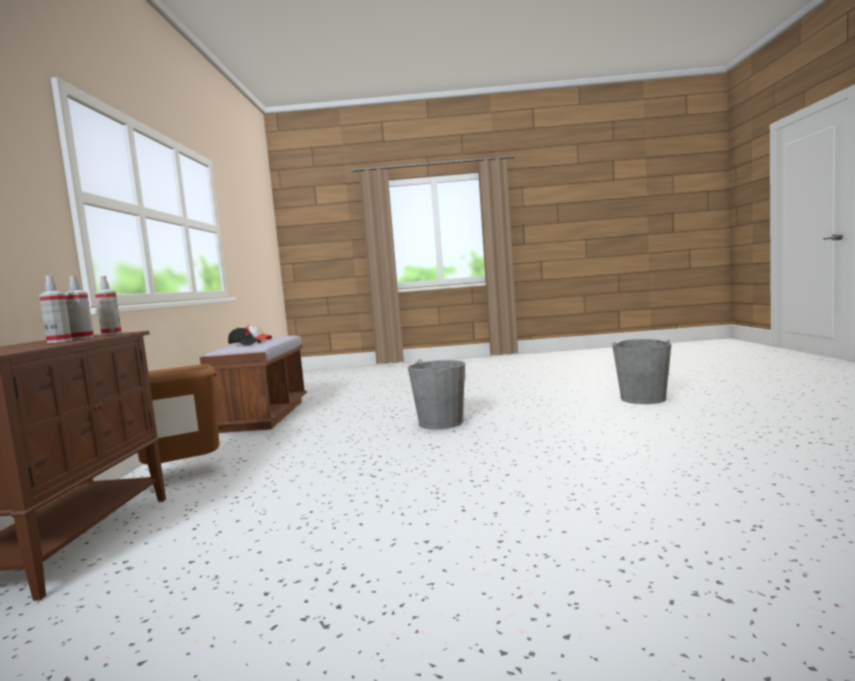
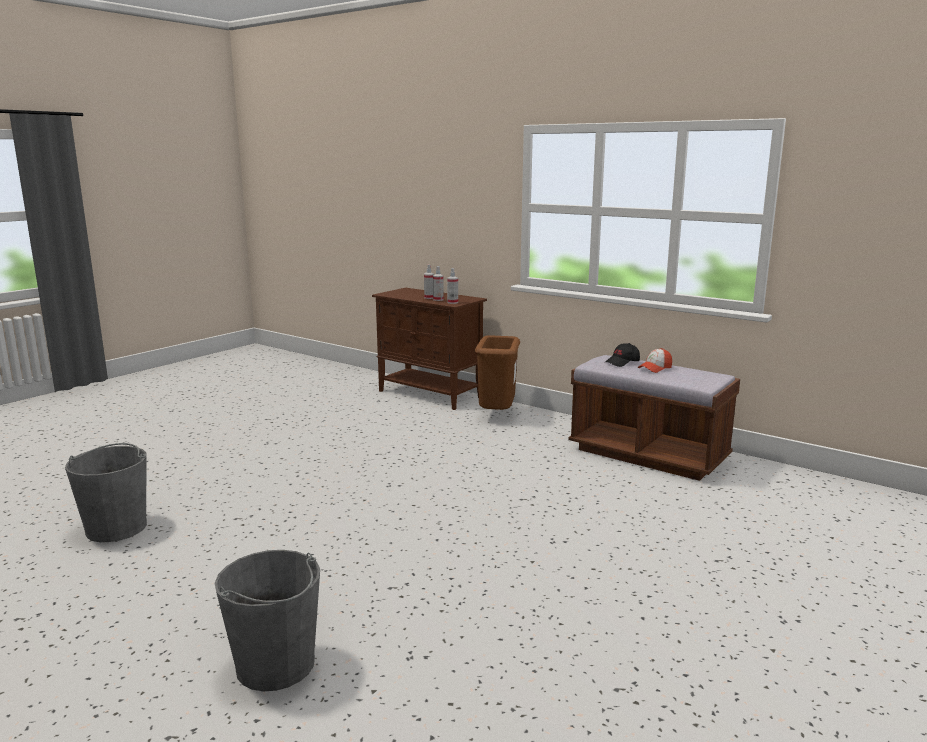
camera: 125 degrees right, 10 degrees up
(440, 422) = (452, 509): grey bucket -> grey bucket (117, 527)

